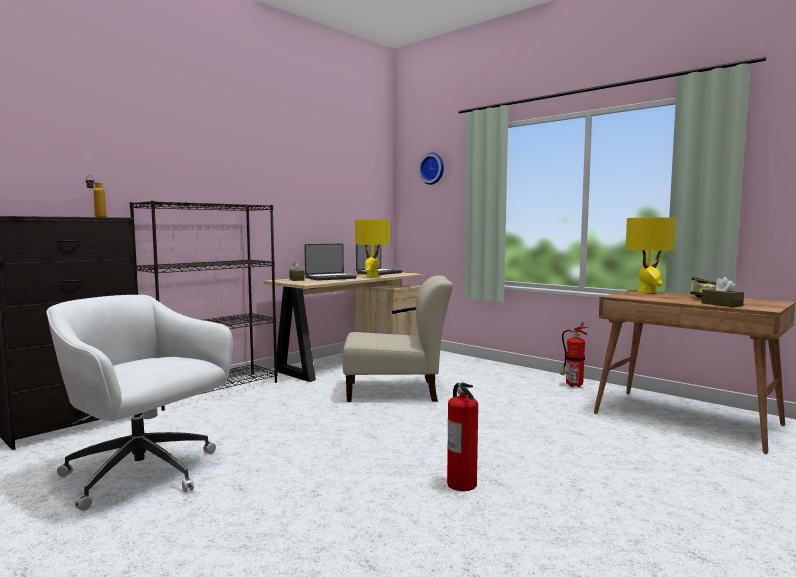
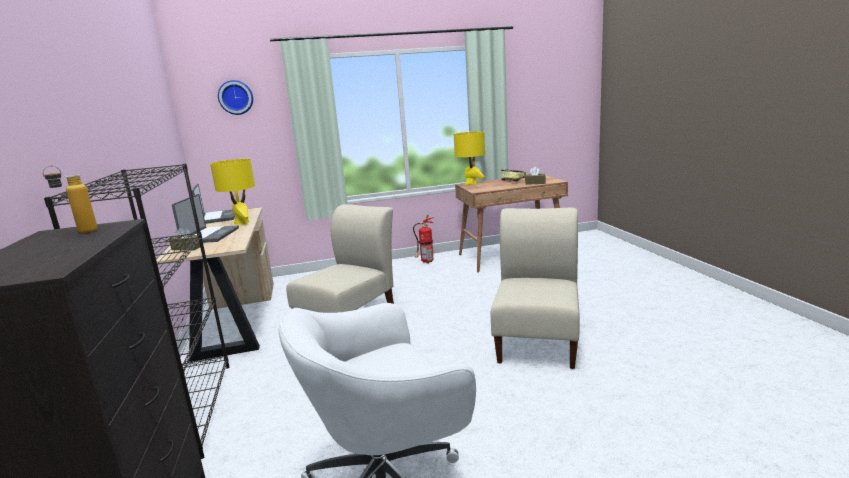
camera: 55 degrees left, 10 degrees up
(461, 483) = (538, 339): fire extinguisher -> beige chair

